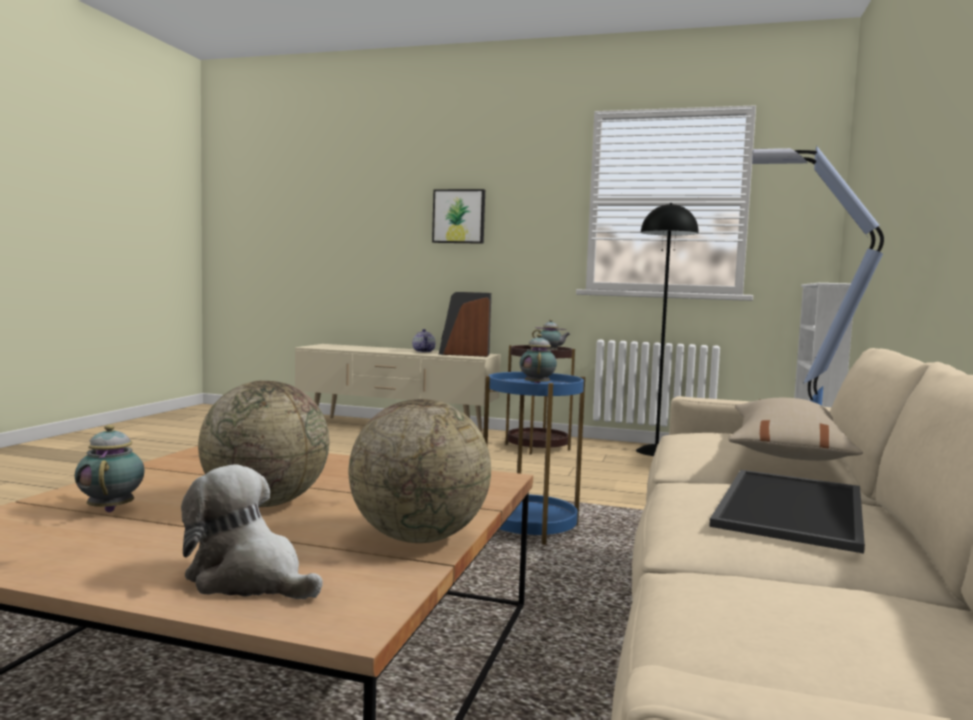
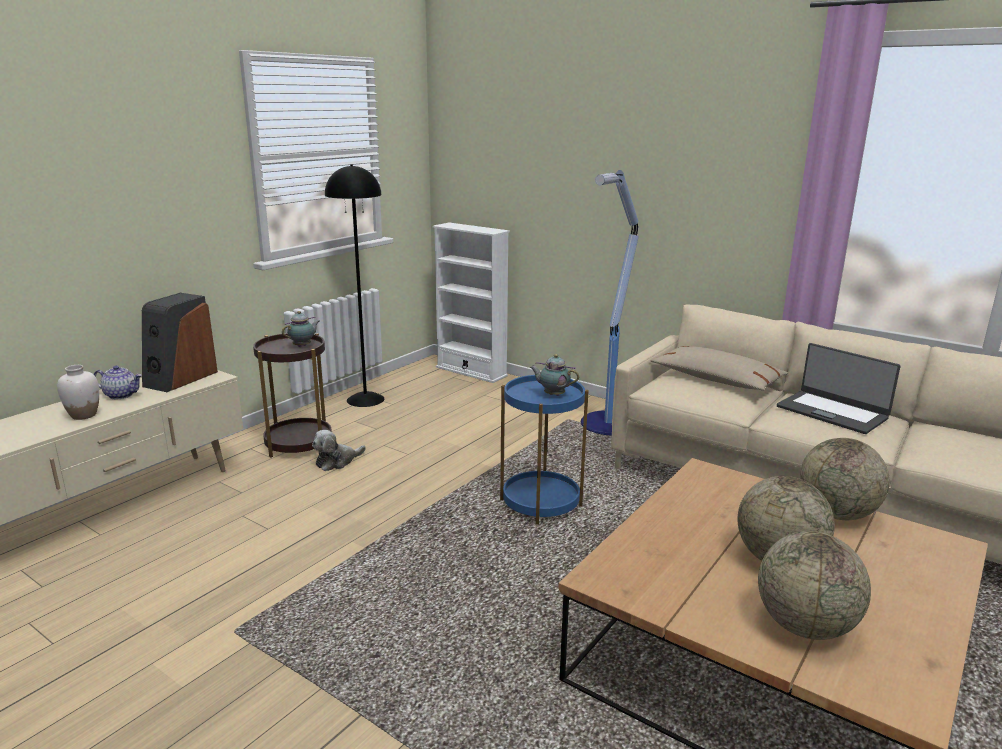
camera: 70 degrees left, 15 degrees up
(112, 509) = (805, 626): teapot -> globe
(249, 579) = (920, 569): plush toy -> plush toy (337, 461)
(386, 350) = (83, 415): none -> white vase
(459, 216) = (96, 195): picture -> none
(795, 509) = (832, 412): tray -> laptop

